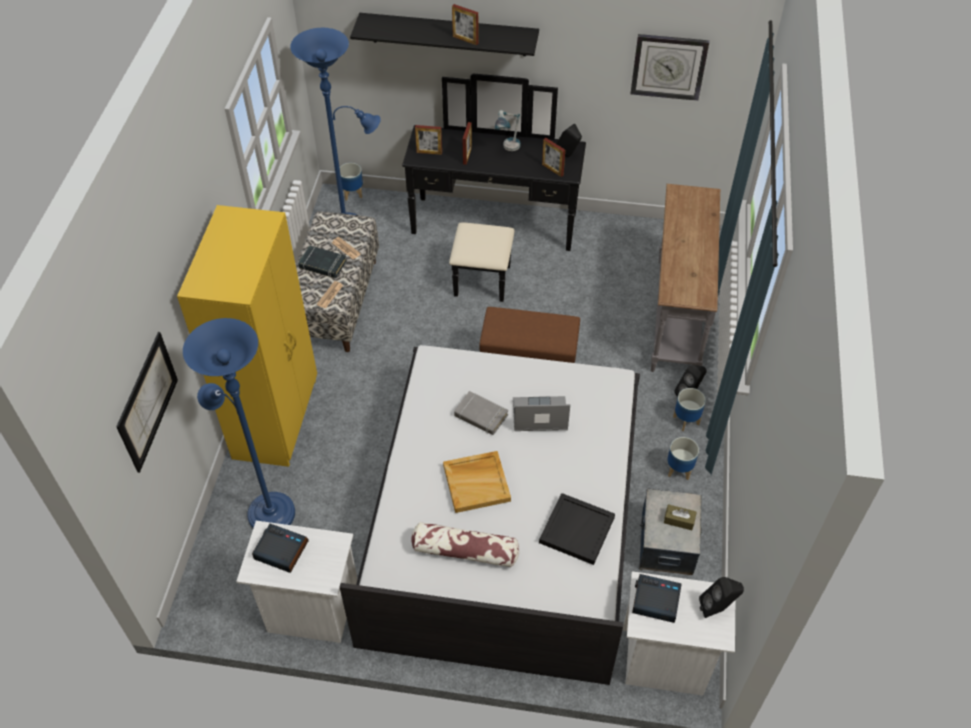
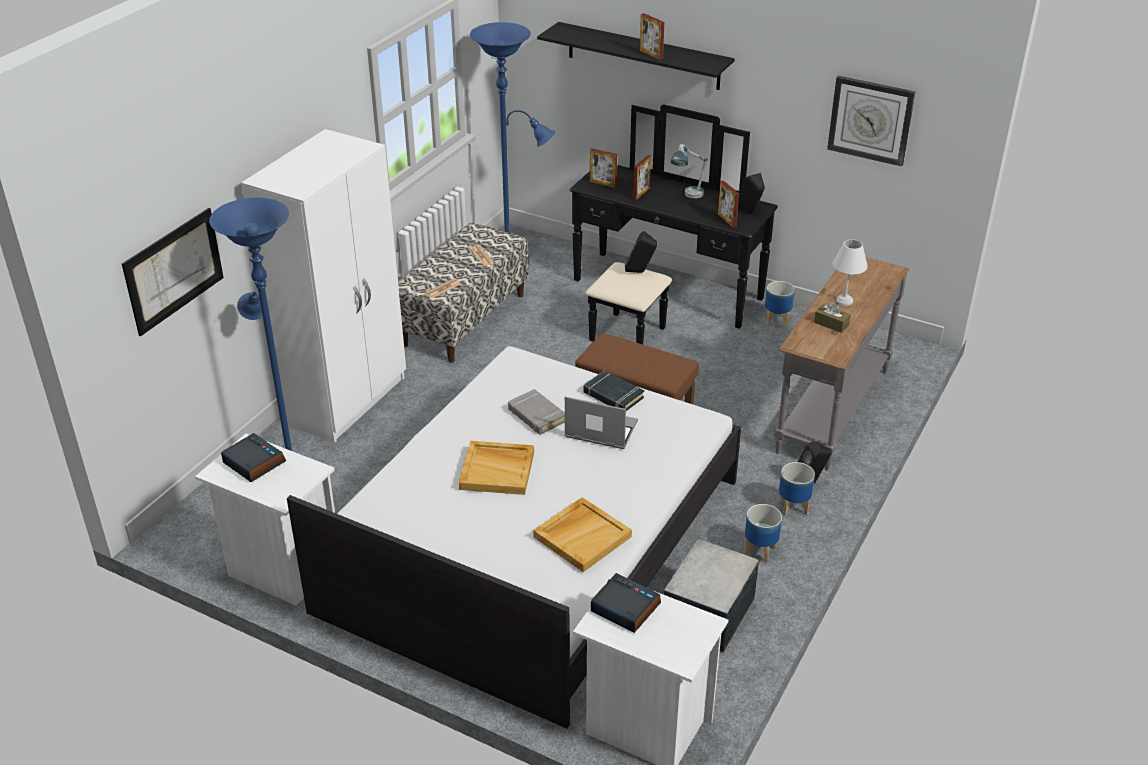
camera: 20 degrees right, 15 degrees down
(277, 418) = (347, 400): yellow wardrobe -> white wardrobe
(322, 264) = (450, 264): black book -> black book (613, 395)
(353, 193) = (532, 236): planter -> planter (777, 319)
(465, 551) = (449, 525): pillow -> none
(576, 529) = (582, 536): black tray -> beige tray
(679, 520) = (719, 576): brown tissue box -> brown tissue box (831, 324)
(686, 238) = (843, 301): none -> white table lamp
(717, 609) = (693, 635): black speaker -> black speaker (640, 272)

